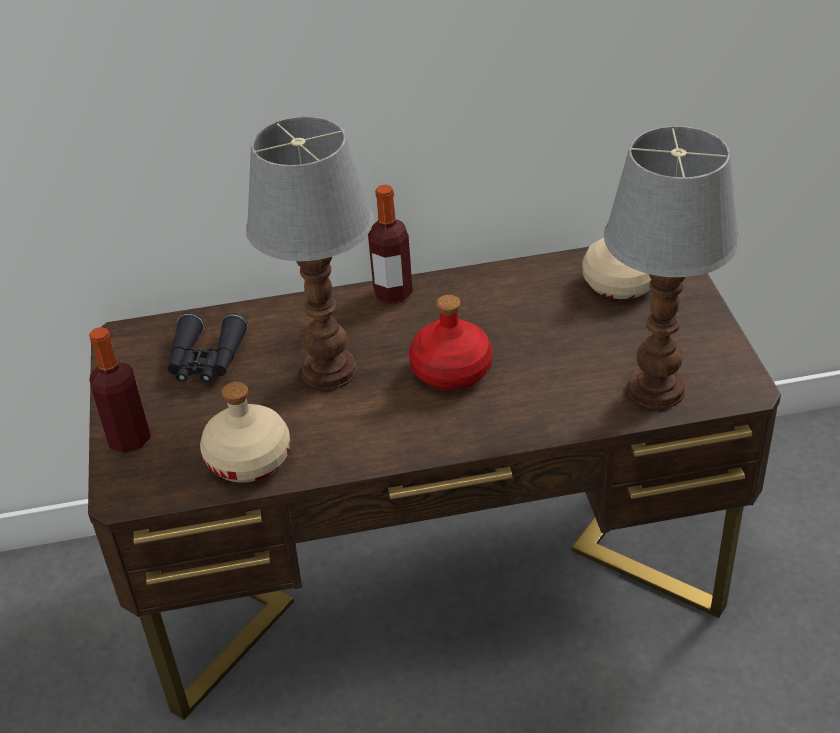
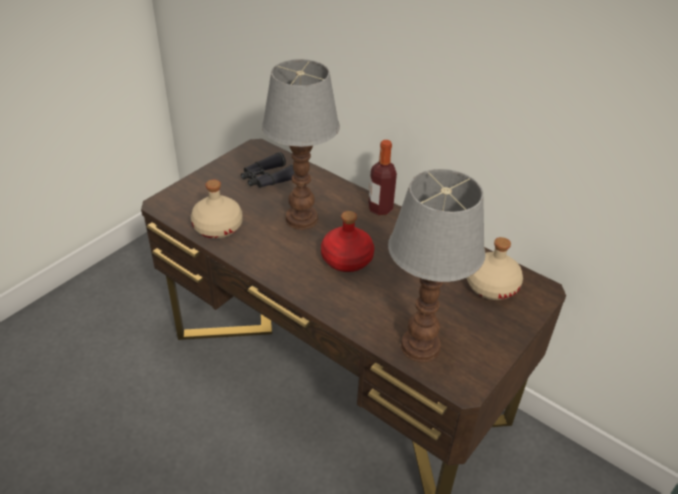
camera: 45 degrees right, 0 degrees up
(129, 439) = (196, 186): bottle -> none

